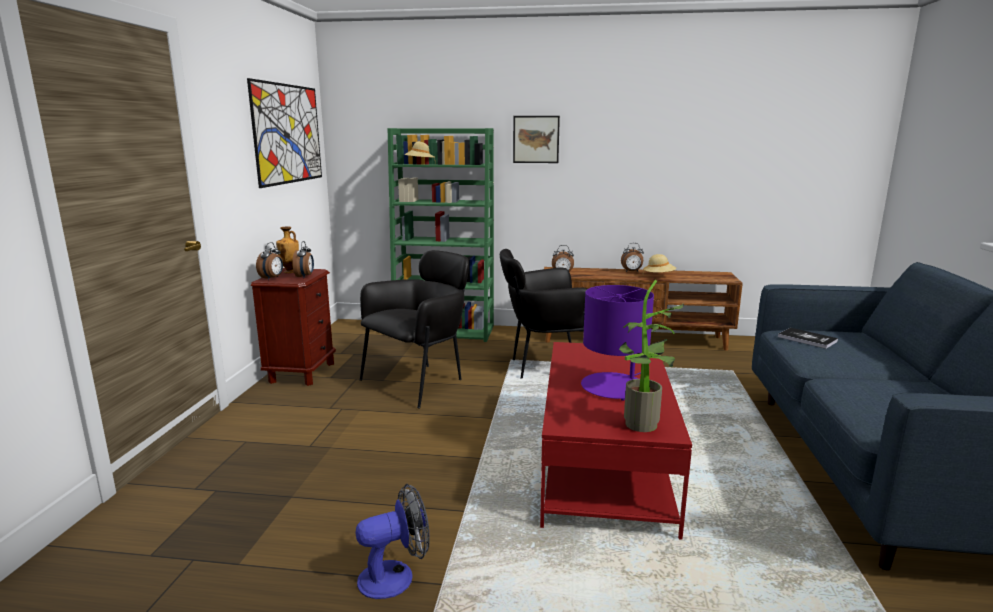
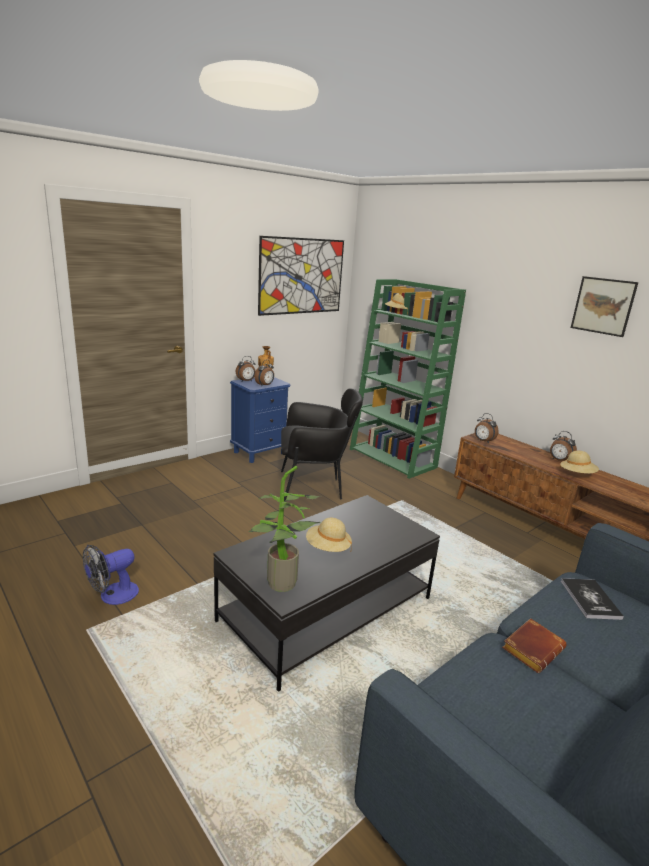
camera: 40 degrees right, 5 degrees up
(302, 372) = (259, 452): brown nightstand -> blue nightstand
(395, 576) = (112, 596): fan -> fan turned 120 degrees clockwise
(536, 139) = (501, 305): picture -> picture (603, 306)
(546, 368) = (417, 518): black armchair -> none
(605, 464) = (327, 610): red coffee table -> black coffee table
(614, 387) = (328, 548): purple table lamp -> beige hat
(843, 375) = (532, 648): none -> brown book

